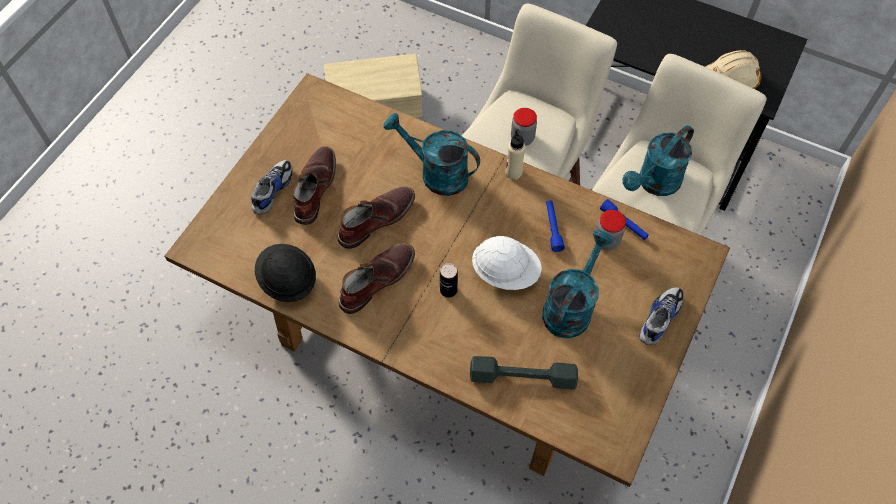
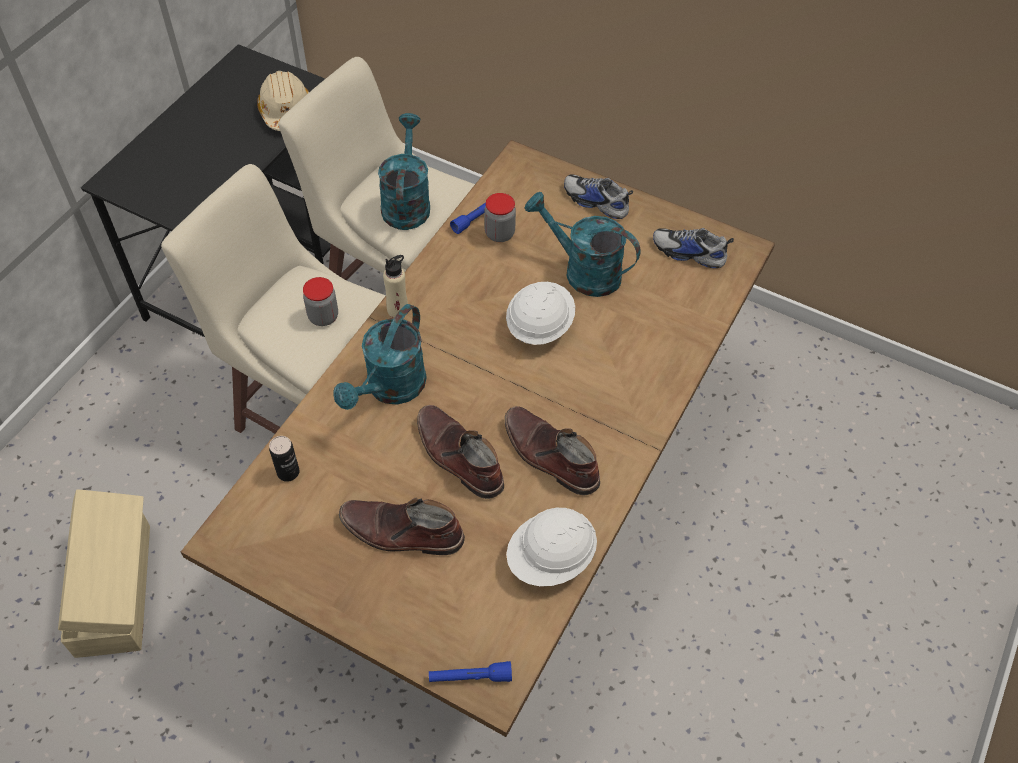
camera: 90 degrees left, 5 degrees down
(272, 190) = (399, 587): shoe -> shoe (688, 253)
(287, 281) = (551, 559): black hard hat -> white hard hat
(448, 290) = (563, 381): can -> can (288, 472)
(522, 376) = (669, 318): grey dumbbell -> none
(553, 228) = (480, 279): blue flashlight -> blue flashlight (470, 677)
(654, 184) = (406, 202): turquoise watering can -> turquoise watering can turned 135 degrees counterclockwise

